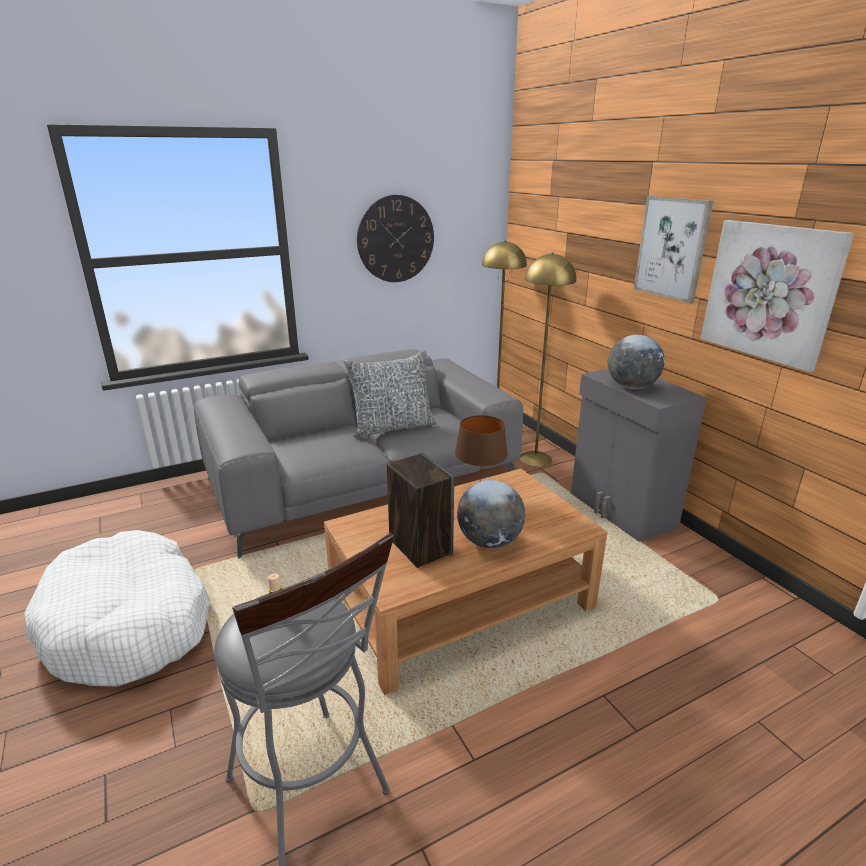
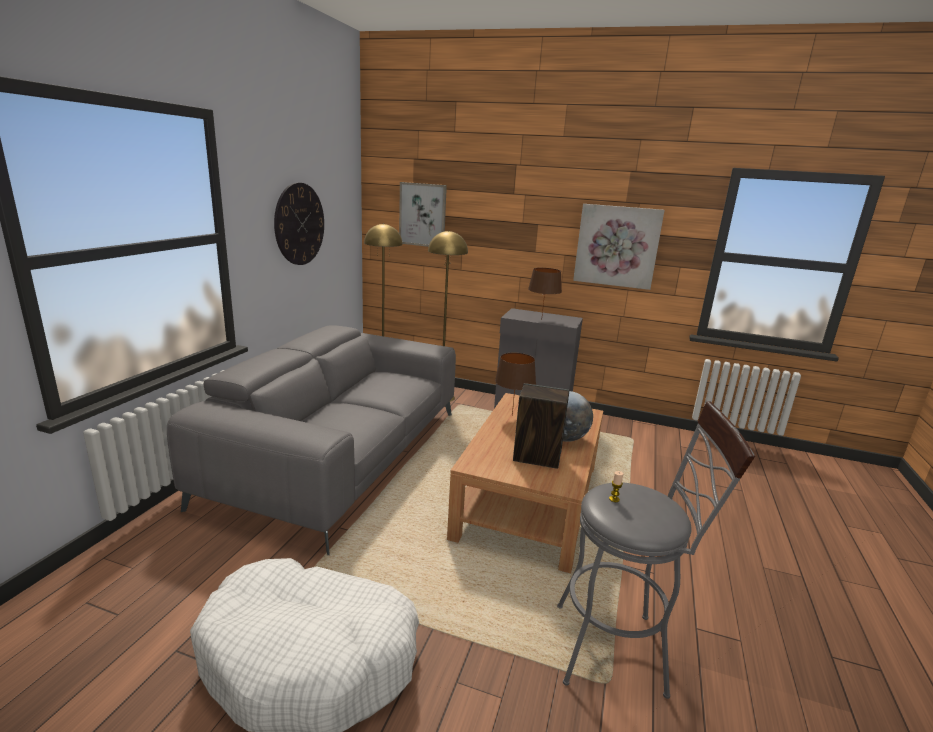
camera: 45 degrees left, 5 degrees down
(392, 427) = (374, 392): pillow -> none
(631, 387) = (541, 319): globe -> brown table lamp
(672, 248) = (540, 223): picture -> picture (422, 215)

